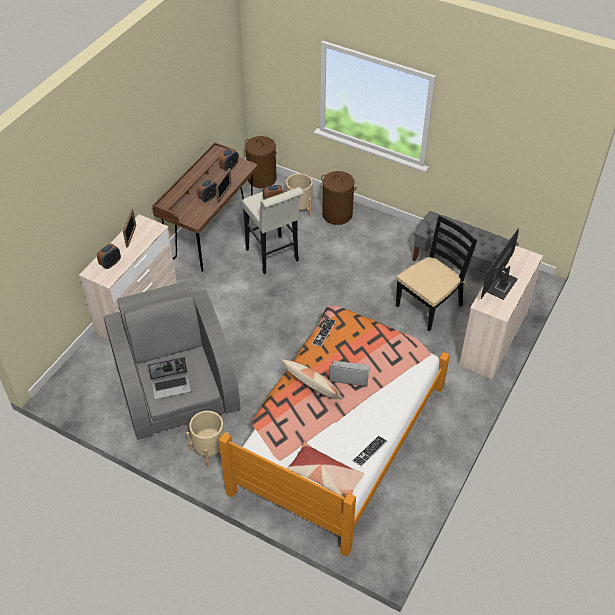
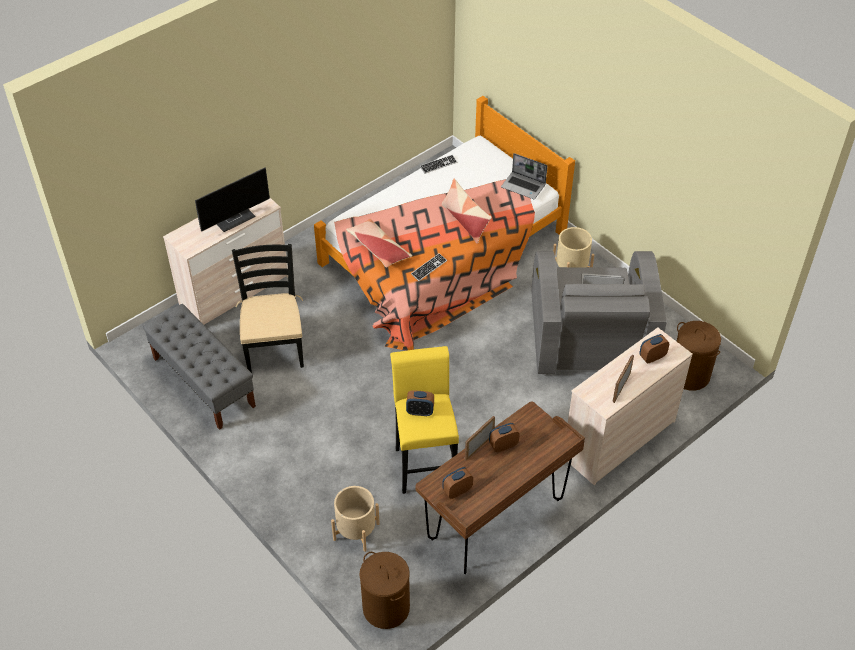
camera: 160 degrees left, 0 degrees up
(274, 257) = (424, 462): white stool -> yellow stool
(325, 476) = (485, 158): pillow -> pillow (378, 248)
(337, 214) = (309, 504): brown laundry basket -> brown laundry basket (689, 375)
(348, 375) = (425, 222): laptop -> laptop (524, 186)
(429, 305) = (274, 346): black chair -> black chair turned 105 degrees clockwise

